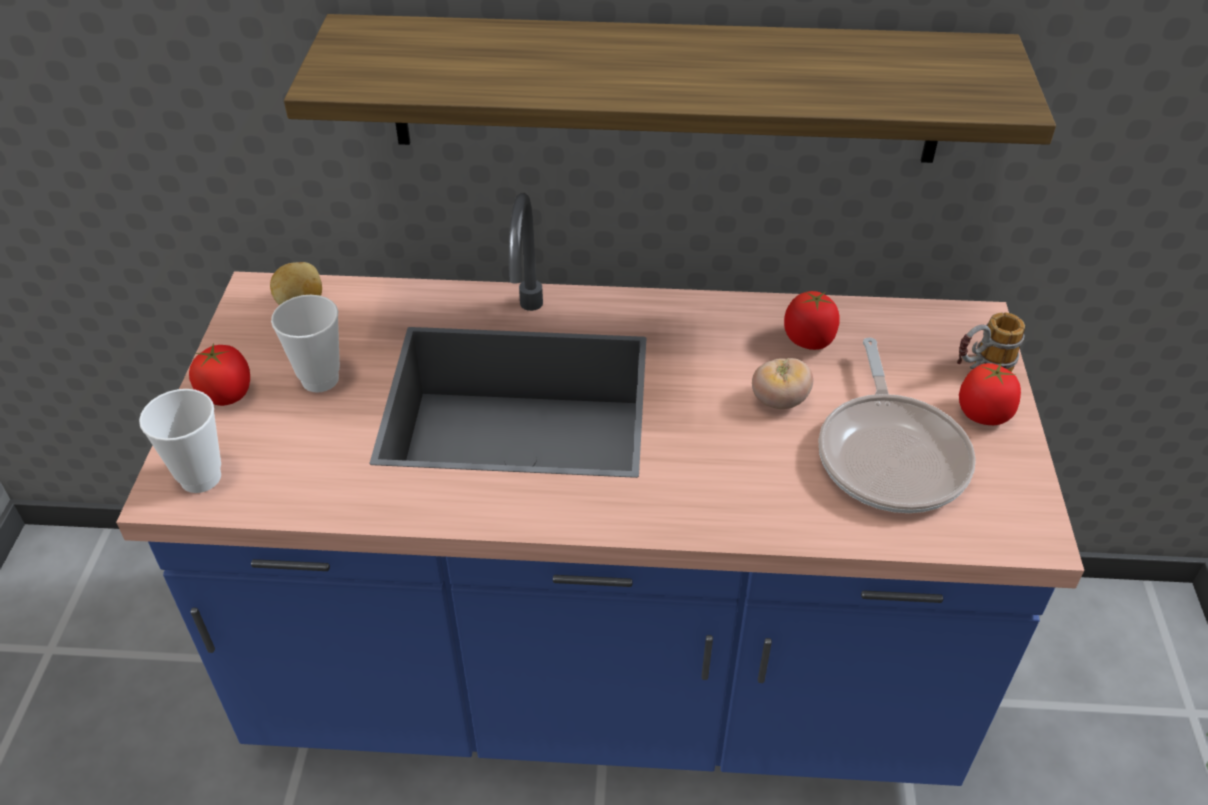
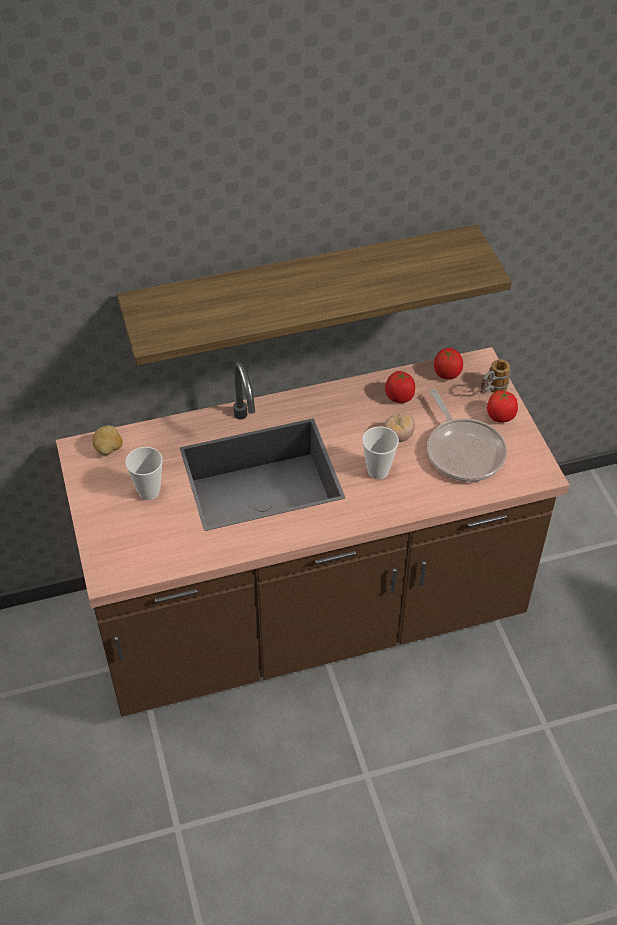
camera: 20 degrees left, 5 degrees up
(200, 478) = (118, 563): cup -> cup (378, 471)
(227, 395) = (102, 515): tomato -> tomato (447, 373)
(604, 676) = (308, 615): blue counter -> brown counter

